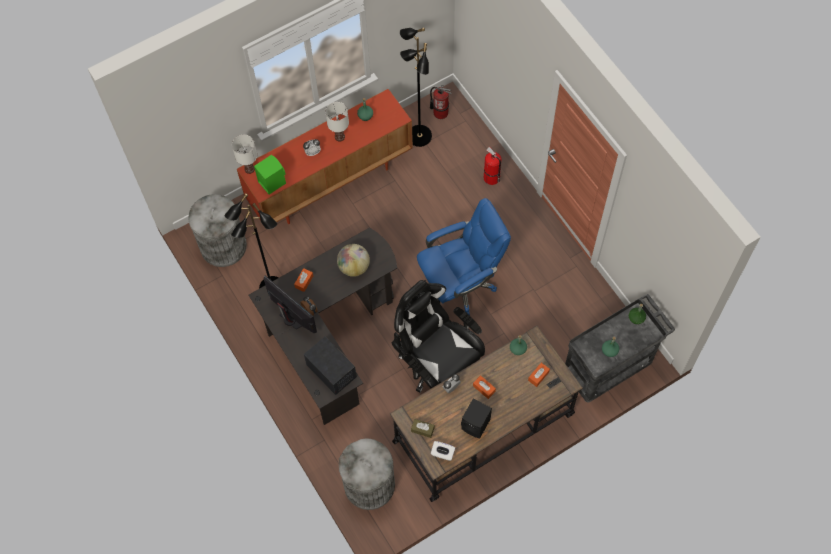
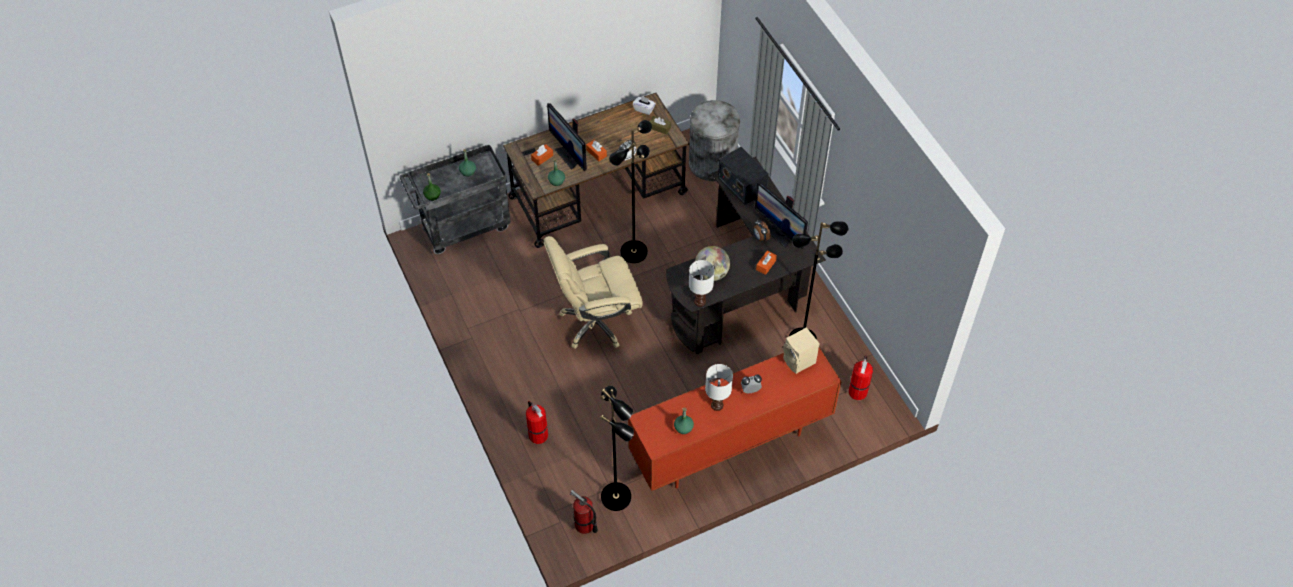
camera: 175 degrees left, 10 degrees down
(223, 246) = (858, 391): grey trash can -> fire extinguisher
(250, 169) = (825, 379): white table lamp -> white table lamp (699, 301)
(271, 181) = (799, 361): green speaker -> beige speaker
(438, 365) = (633, 251): black office chair -> black floor lamp
(460, 286) = (597, 322): blue office chair -> beige office chair
(476, 425) = (609, 126): black speaker -> none
(510, 382) = (569, 156): none -> monitor

